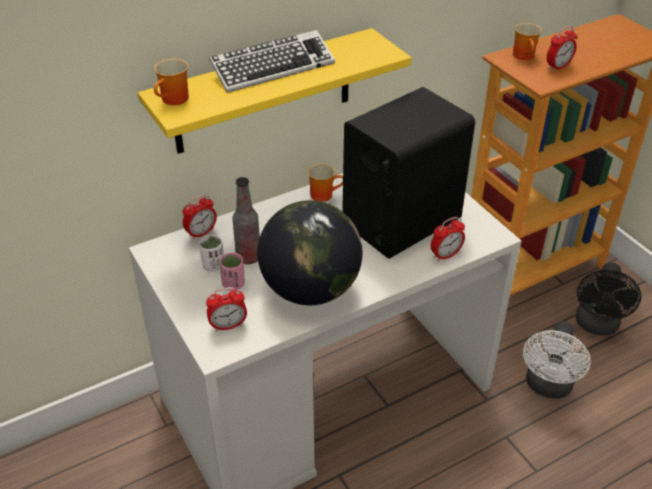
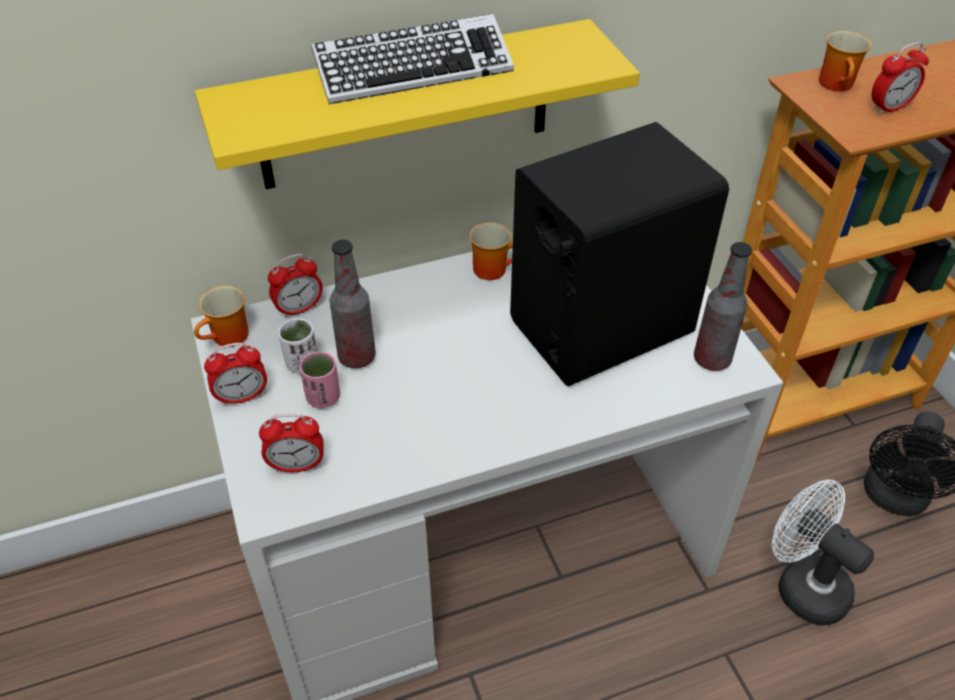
camera: 10 degrees right, 5 degrees up
(175, 100) = (245, 109): mug -> mug (229, 338)
(310, 290) = (435, 423): globe -> none
(445, 255) = (657, 392): alarm clock -> alarm clock (242, 397)
(475, 232) = (712, 359): none -> bottle
(548, 387) = (802, 585): white fan -> white fan turned 105 degrees clockwise

